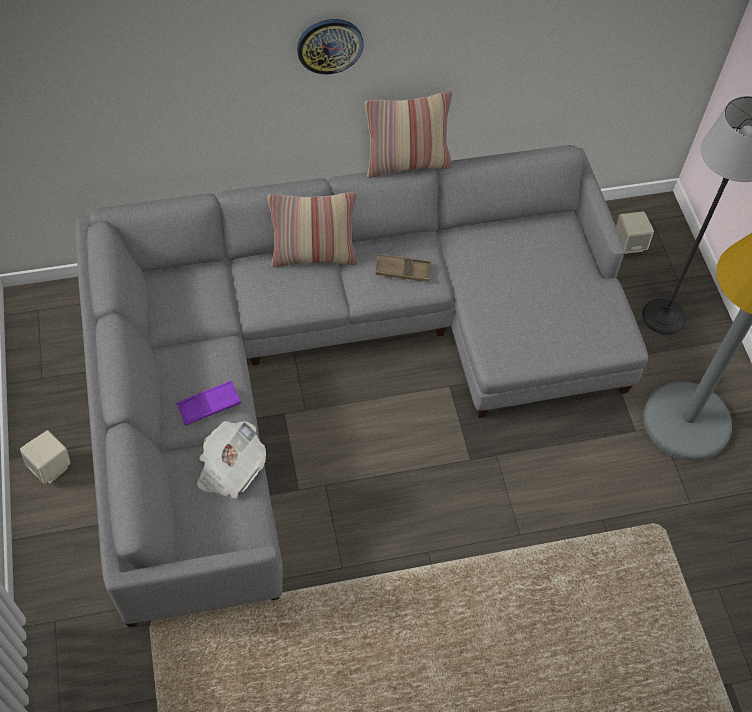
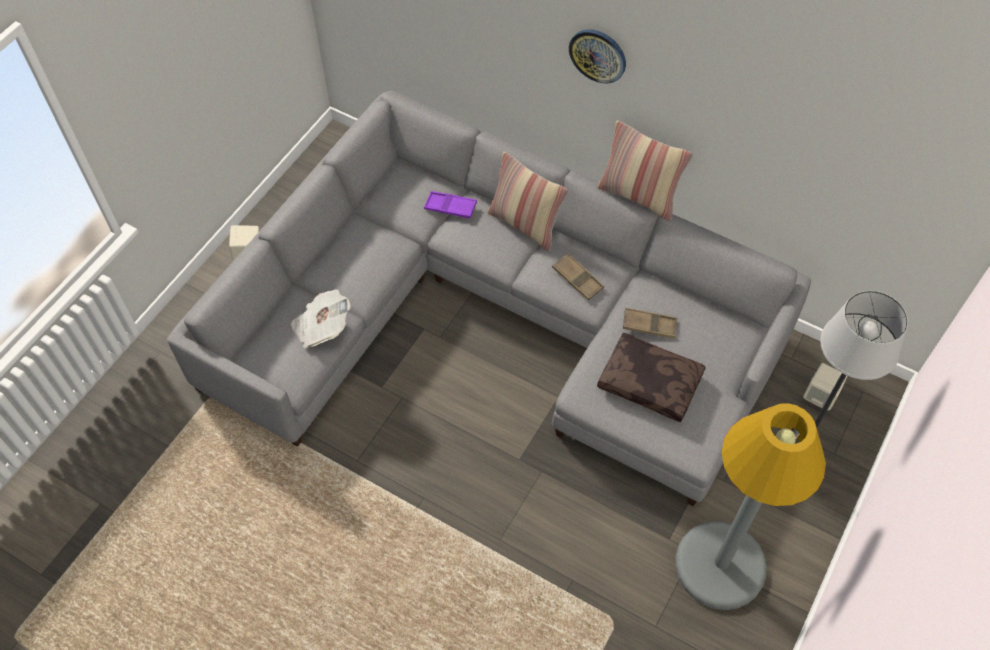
camera: 45 degrees right, 0 degrees up
(209, 405) = (351, 276): purple tray -> purple tray (450, 207)
(494, 268) = (649, 325): none -> brown tray
(539, 312) = (651, 382): none -> brown pillow

